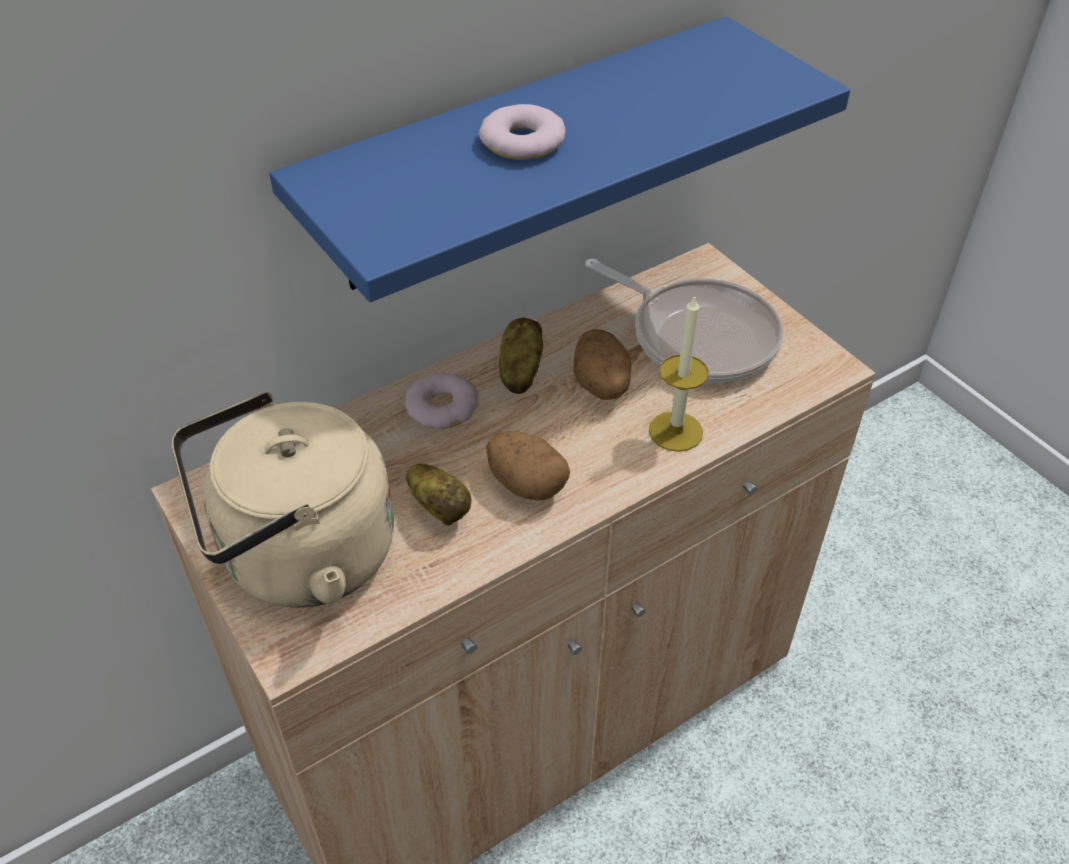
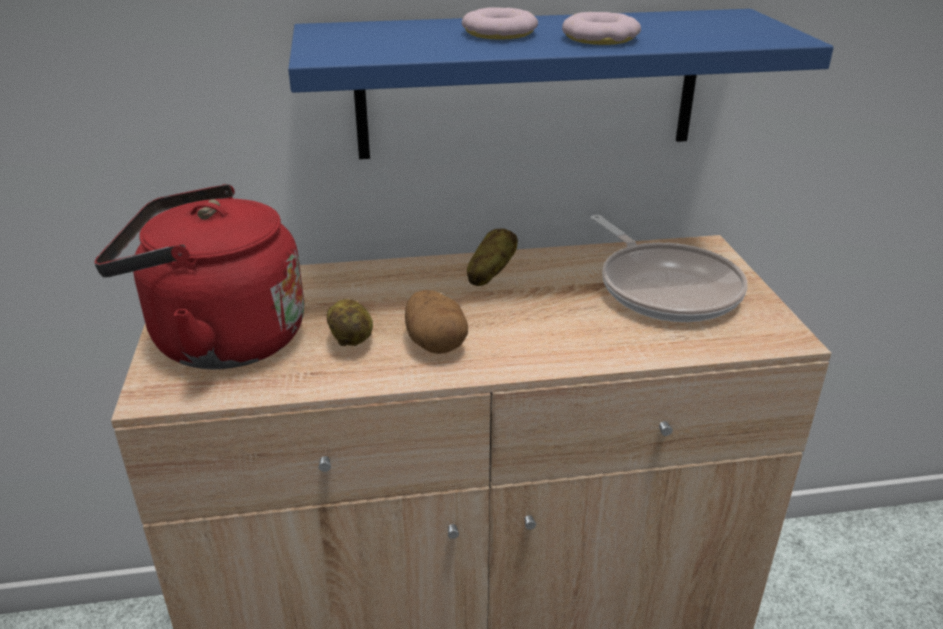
camera: 25 degrees right, 15 degrees down
(299, 558) = (219, 340): beige kettle -> red kettle
(442, 407) = (409, 281): donut -> donut (600, 38)
(601, 386) = (552, 299): potato -> none
(675, 431) = (596, 344): candle -> none

